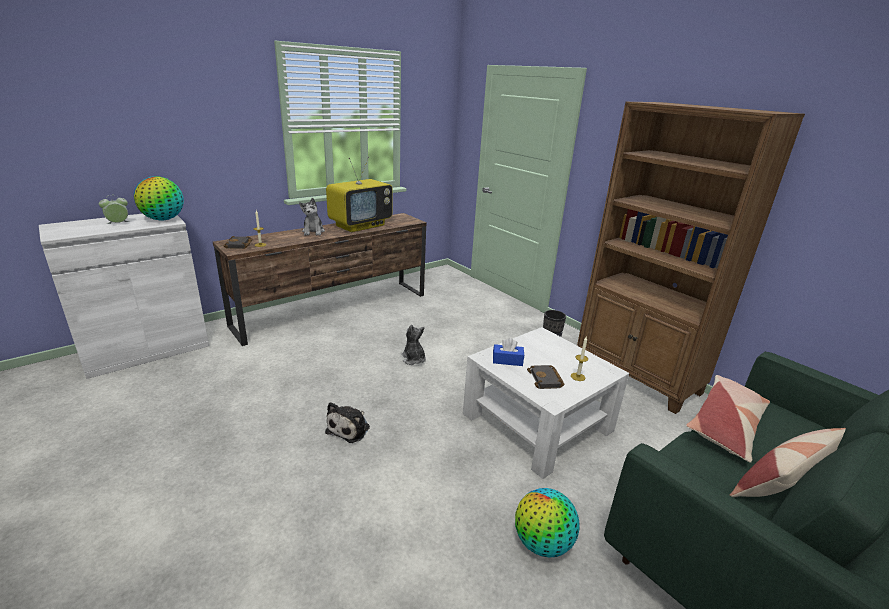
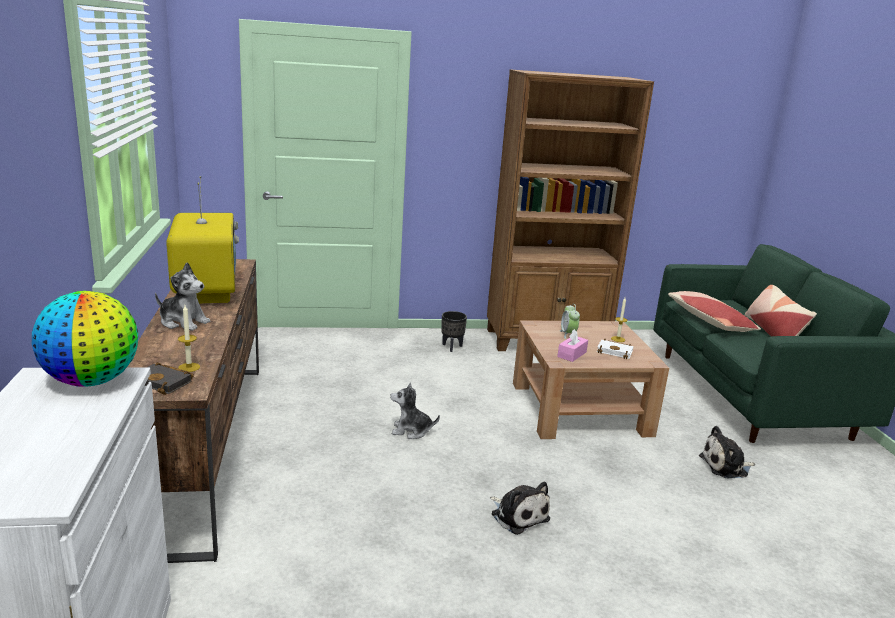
camera: 60 degrees left, 5 degrees down
(118, 223) = (52, 424): alarm clock -> alarm clock (568, 334)
(507, 360) = (572, 354): blue tissue box -> pink tissue box
(537, 422) = (580, 408): white coffee table -> brown coffee table
(542, 543) = (726, 466): globe -> plush toy
(546, 380) = (615, 351): black book -> white book

